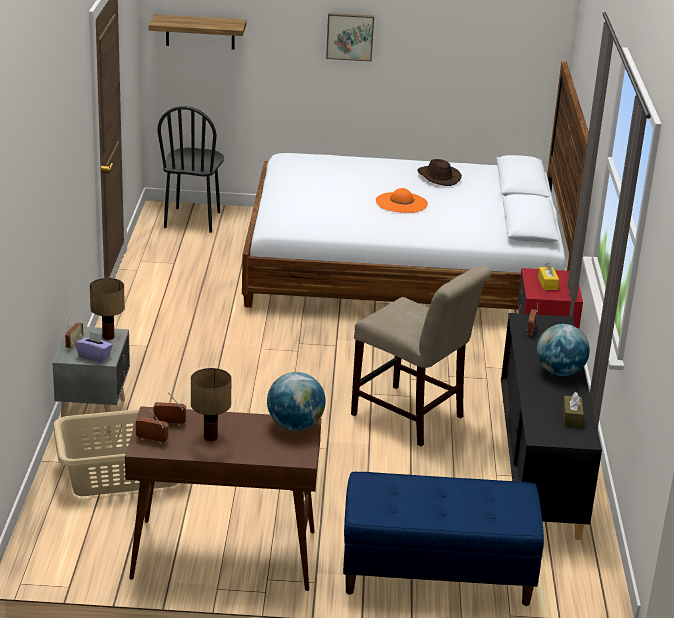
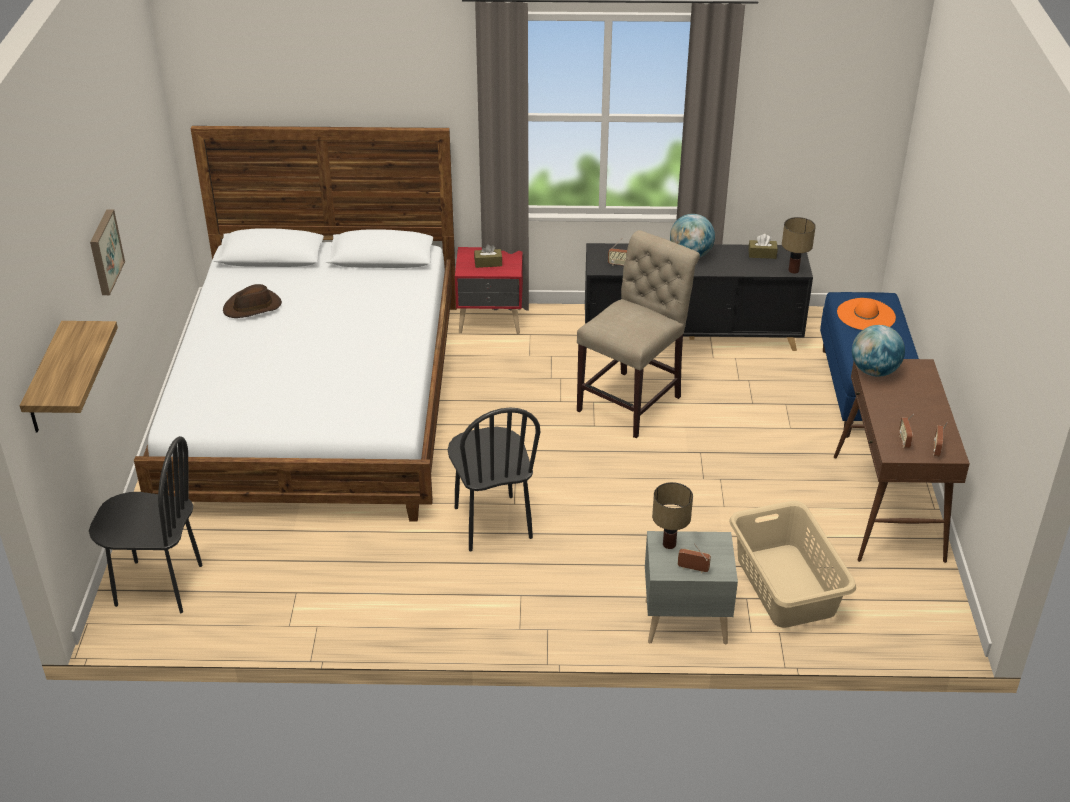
camera: 90 degrees left, 10 degrees up
(94, 356) = (715, 550): purple tissue box -> none
(210, 437) = (914, 416): table lamp -> table lamp (793, 270)
(237, 337) = (492, 523): none -> black chair
(401, 202) = (328, 332): orange hat -> orange hat (866, 315)
(547, 283) = (488, 263): yellow tissue box -> brown tissue box

